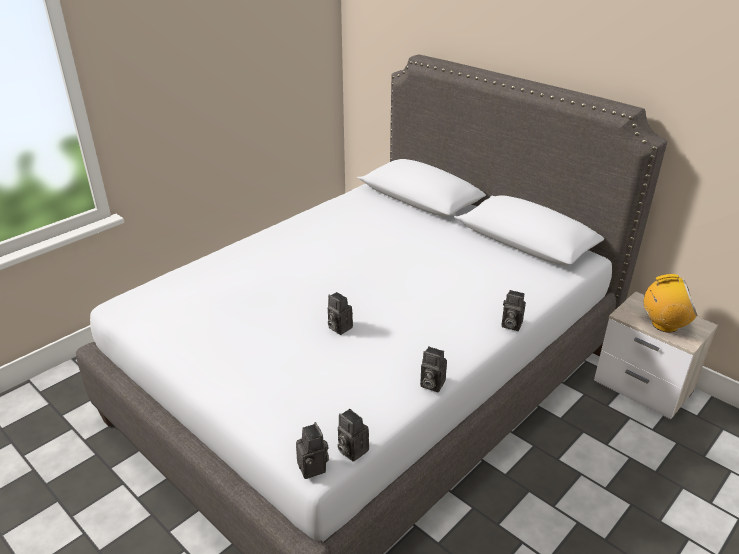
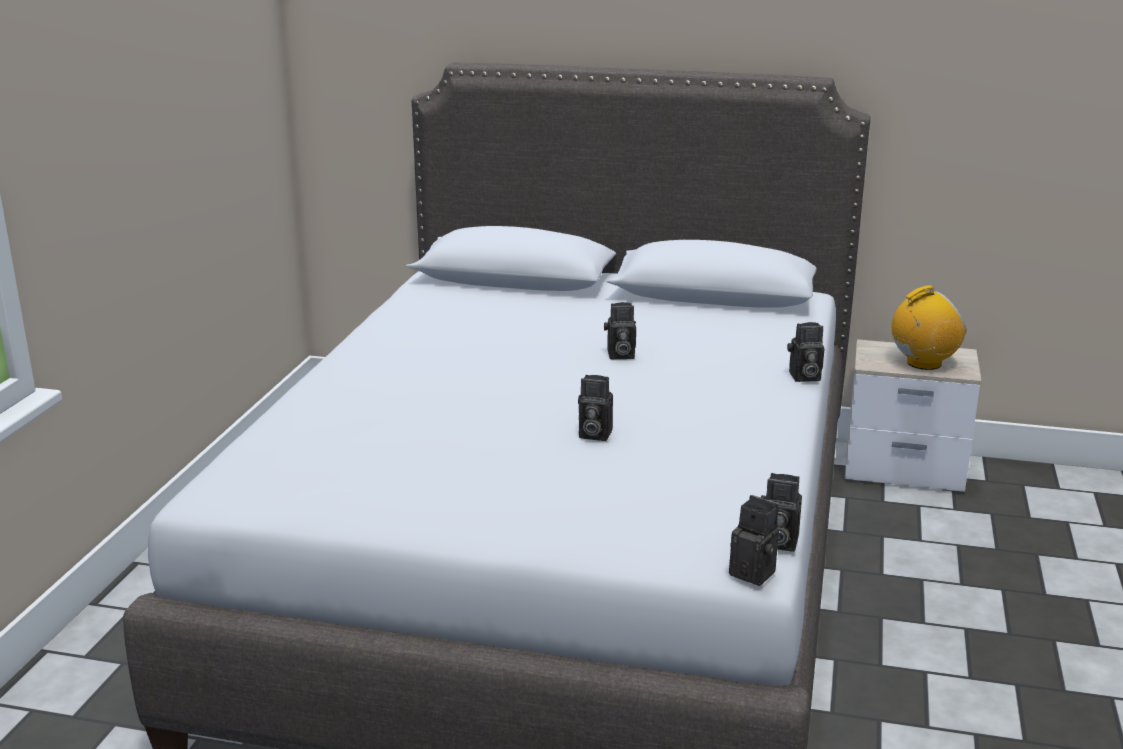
camera: 30 degrees left, 10 degrees down
(430, 384) = (786, 455): camera -> camera (619, 355)

